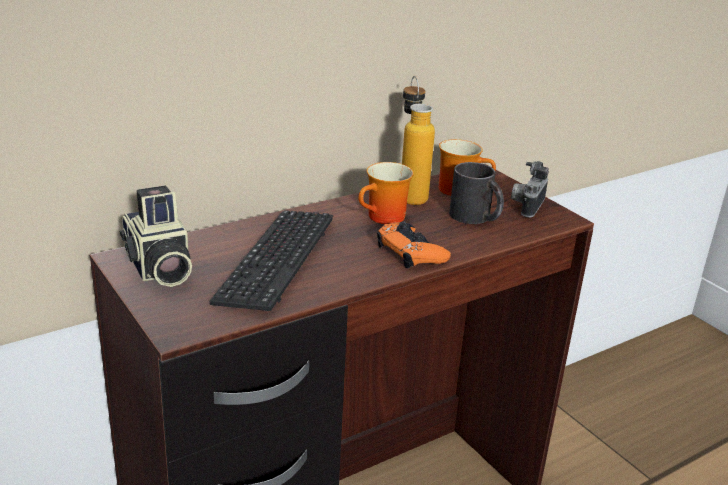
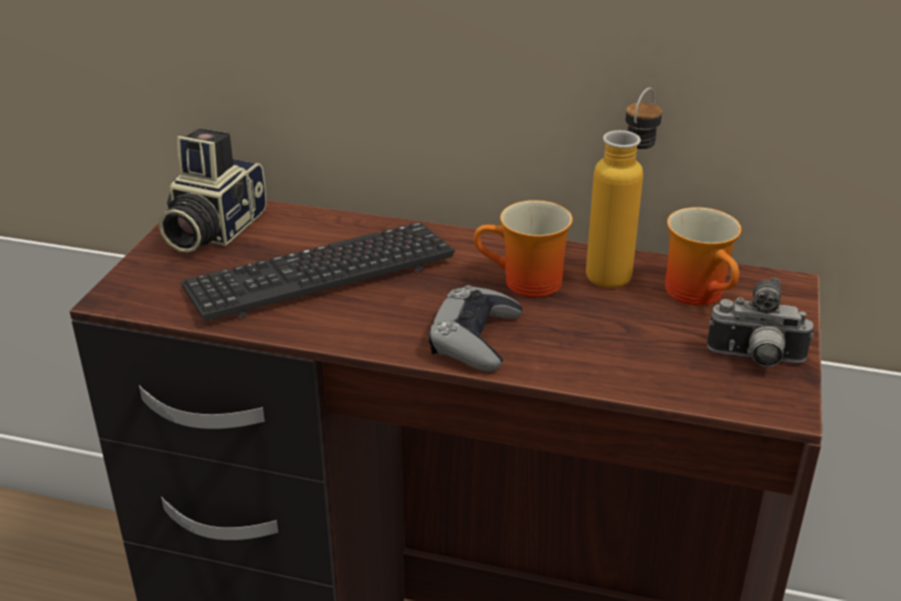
camera: 50 degrees right, 5 degrees up
(410, 252) = (474, 338): orange game controller -> grey game controller
(476, 218) = (646, 339): black mug -> none
(527, 206) = (755, 360): camera -> camera turned 150 degrees counterclockwise

